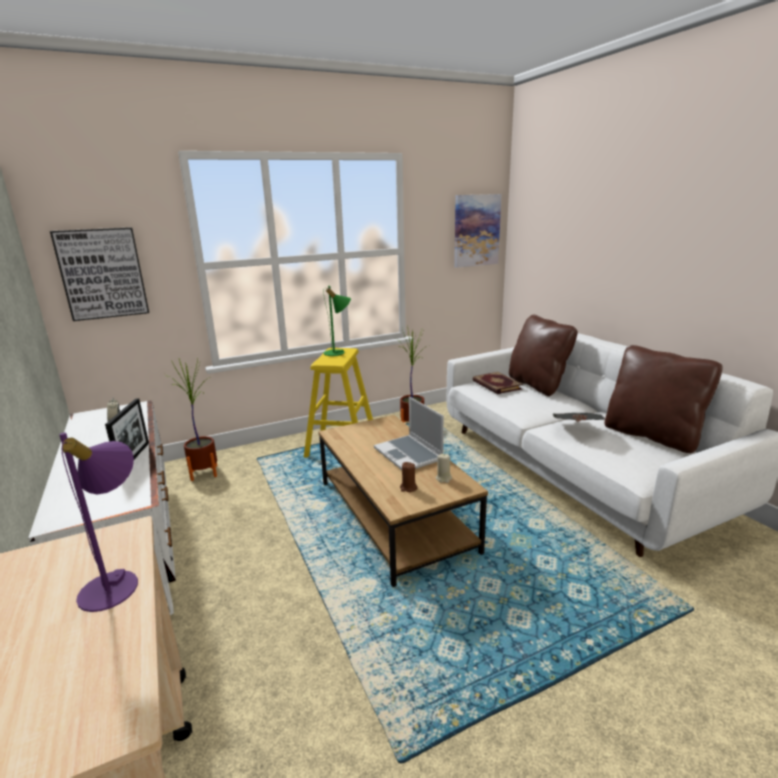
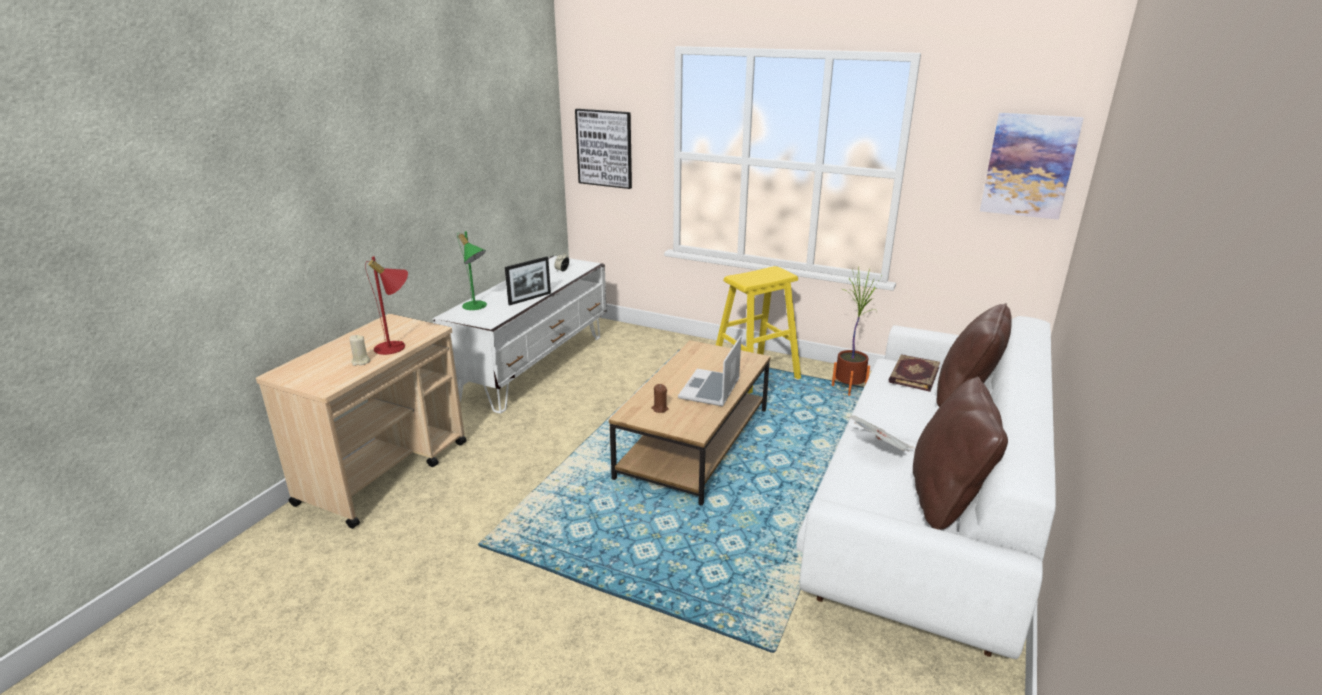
camera: 50 degrees right, 5 degrees up
(118, 583) = (396, 347): purple table lamp -> red table lamp
(204, 473) = (633, 342): potted plant -> none
(338, 353) = (770, 273): green table lamp -> green table lamp (476, 307)
(443, 478) = (695, 418): beige candle -> beige candle (361, 362)

